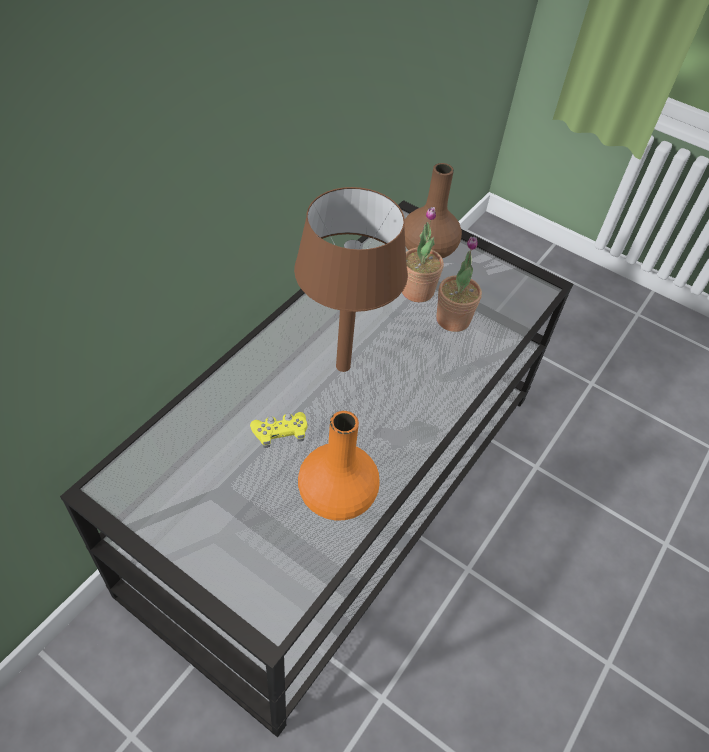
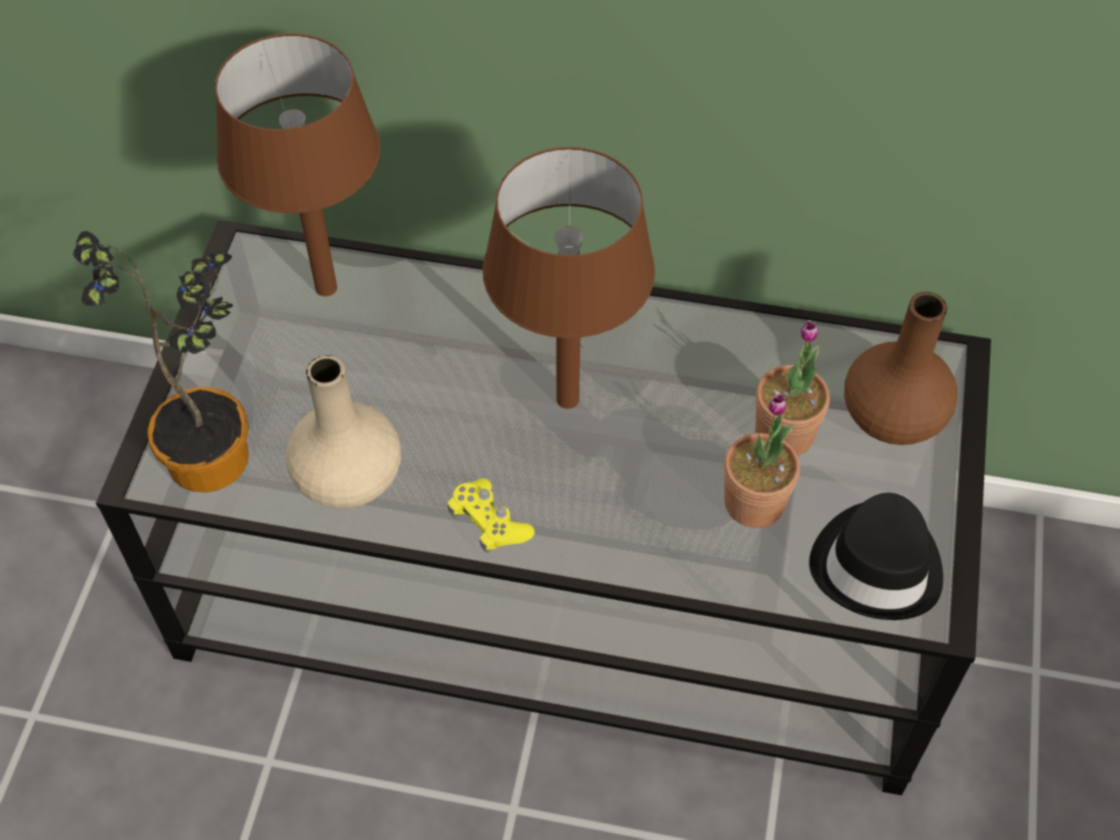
camera: 70 degrees right, 5 degrees up
(174, 452) = (327, 287): none -> brown table lamp
(269, 568) = (216, 449): none -> potted plant
(280, 434) = (411, 378): yellow game controller -> yellow game controller (489, 523)
(338, 495) = (349, 477): orange vase -> beige vase
(511, 292) = (878, 565): none -> black hat

